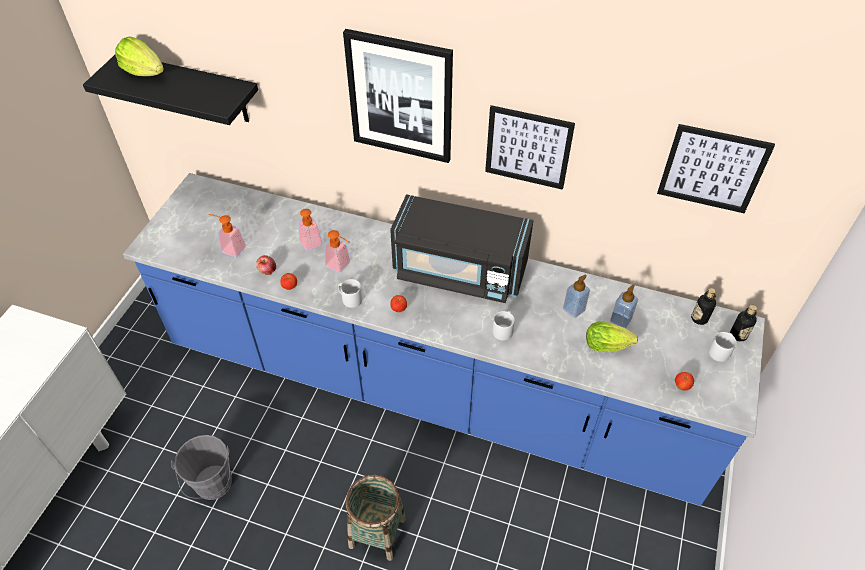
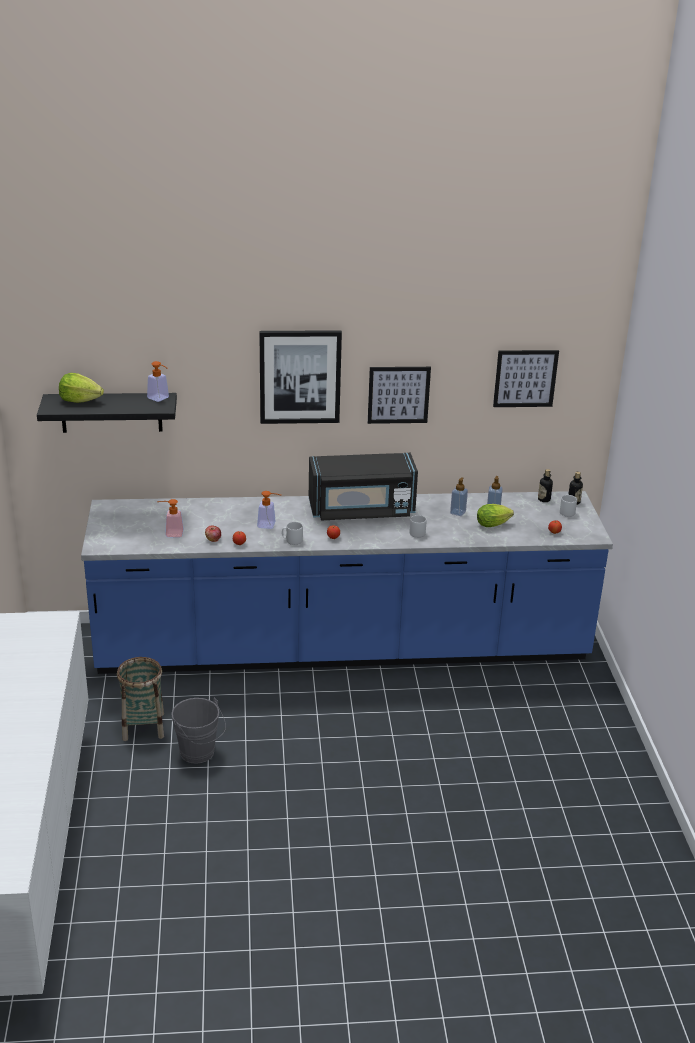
camera: 25 degrees left, 20 degrees down
(312, 245) = (237, 519): soap dispenser -> soap dispenser (160, 399)
(377, 532) = (359, 742): basket -> basket (143, 726)

